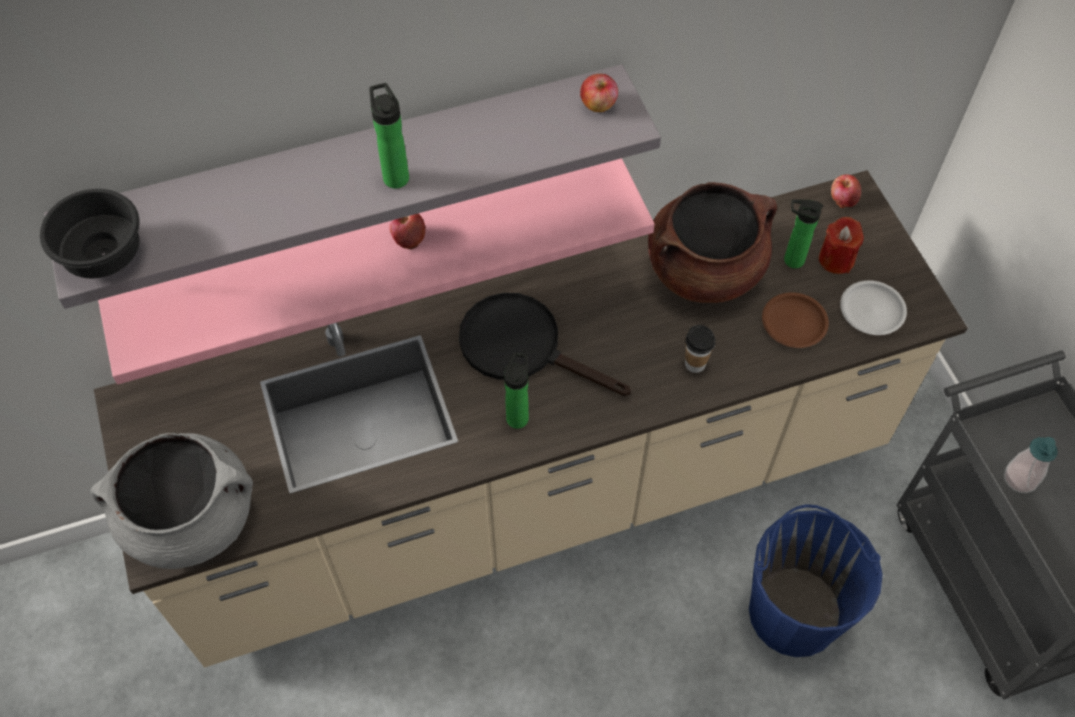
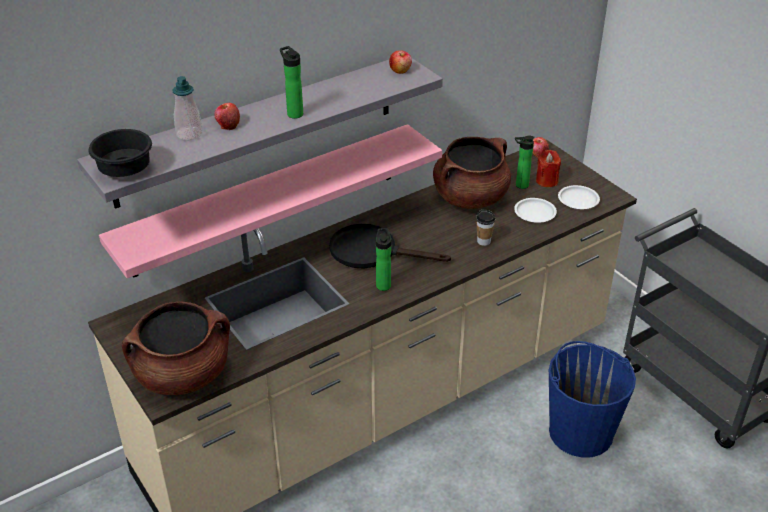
camera: 15 degrees left, 20 degrees down
(192, 519) = (183, 375): grey cooking pot -> brown cooking pot
(408, 238) = (294, 178): apple -> apple (228, 125)
(793, 323) = (534, 213): brown plate -> white plate
(1020, 478) = (696, 280): soap dispenser -> soap dispenser (189, 134)

